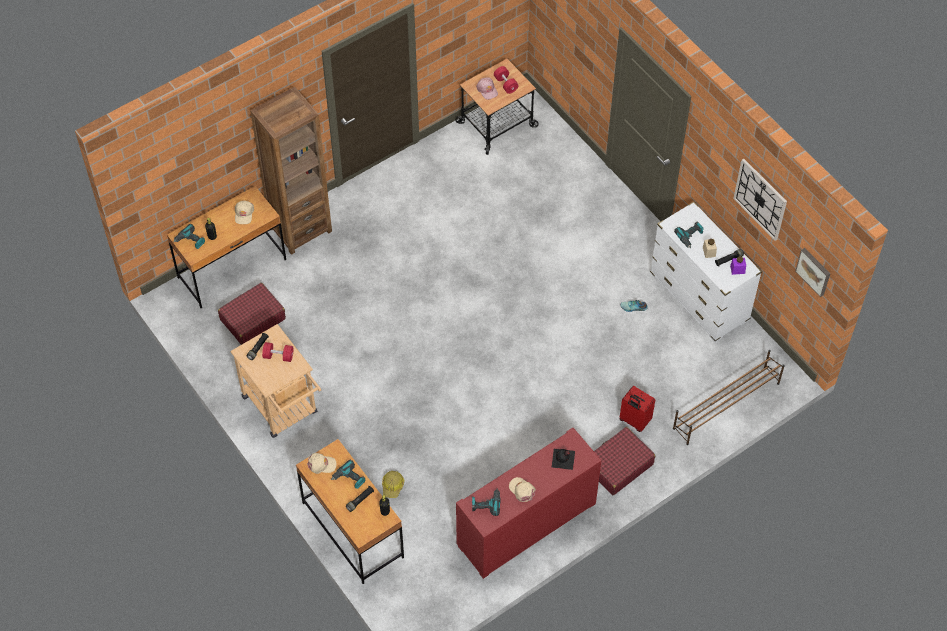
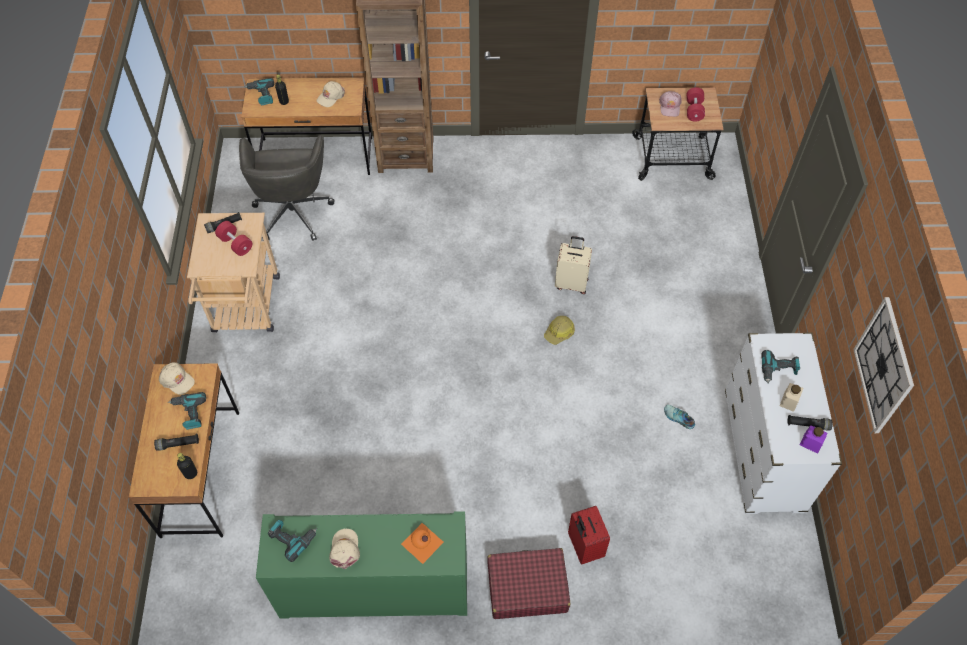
camera: 35 degrees right, 0 degrees up
(252, 319) = (293, 211): red suitcase -> grey office chair
(393, 485) = (278, 452): hard hat -> hard hat (559, 332)
(497, 257) = (571, 283): none -> beige suitcase
(526, 524) = (374, 587): red cabinet -> green cabinet
(563, 459) = (422, 543): black bottle -> orange bottle
(725, 406) = (705, 598): brown shoe rack -> none
(814, 271) = (902, 505): picture -> none

